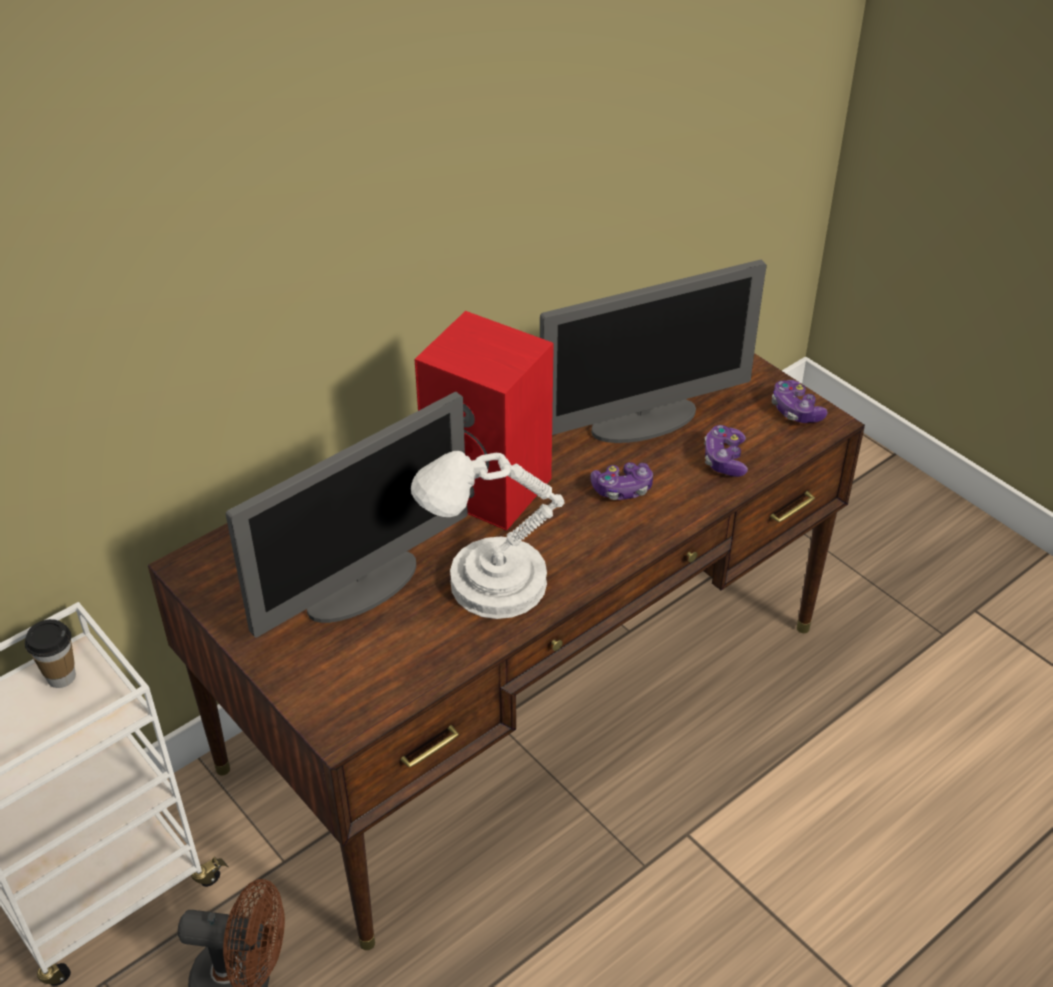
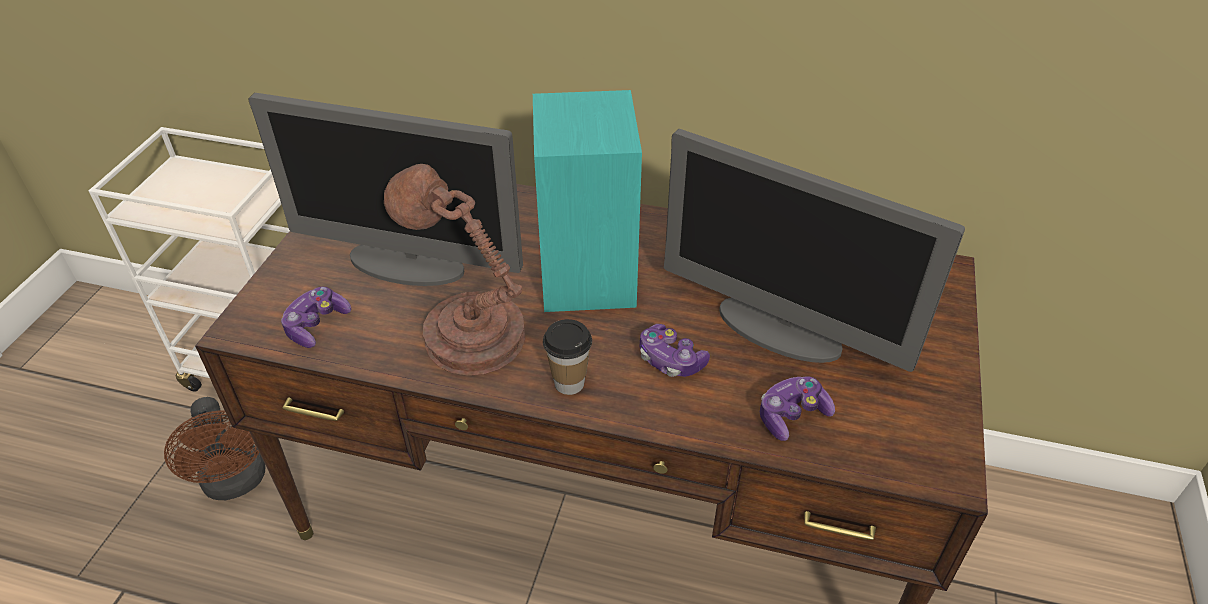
camera: 55 degrees right, 0 degrees up
(61, 677) = (249, 187): cup -> cup (569, 383)
(490, 585) = (468, 334): white table lamp -> brown table lamp
(491, 486) = (590, 277): red speaker -> turquoise speaker
(795, 410) = (933, 438): game controller -> game controller (316, 325)

